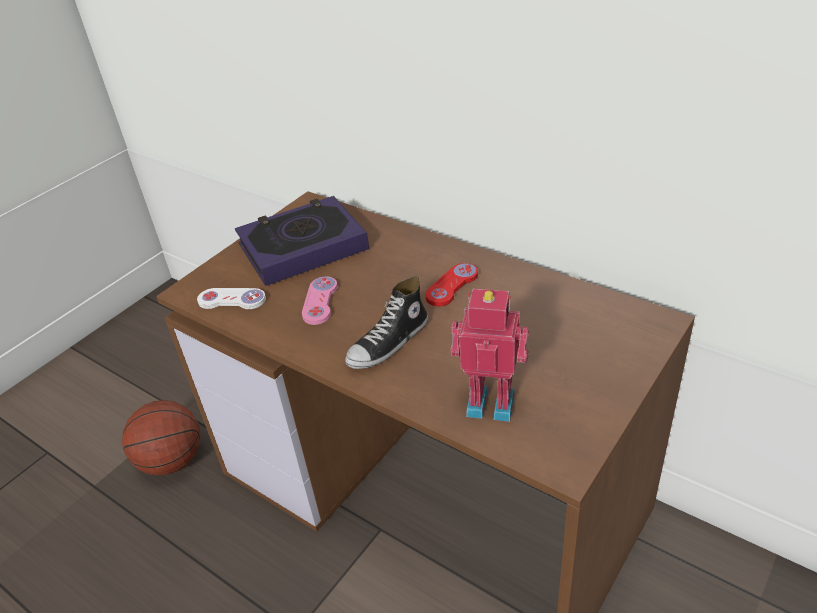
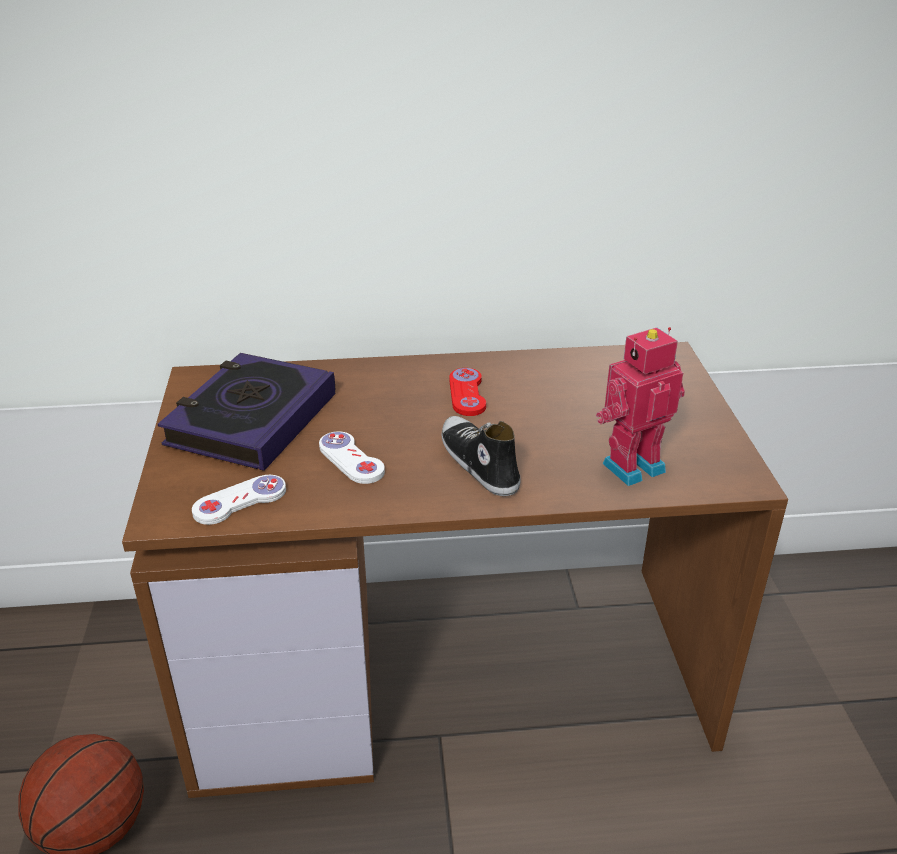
camera: 45 degrees left, 5 degrees down
(320, 302) = (351, 459): pink game controller -> white game controller
(389, 343) = (477, 463): shoe -> shoe turned 150 degrees clockwise

